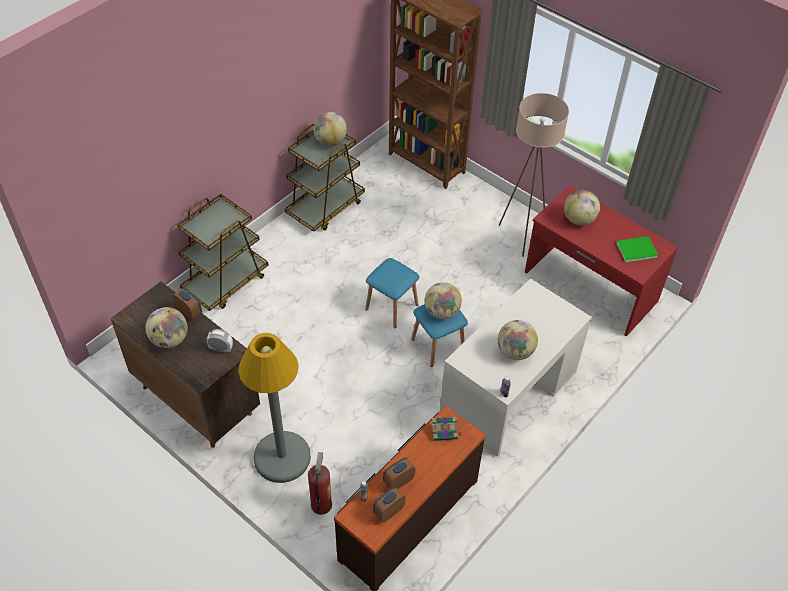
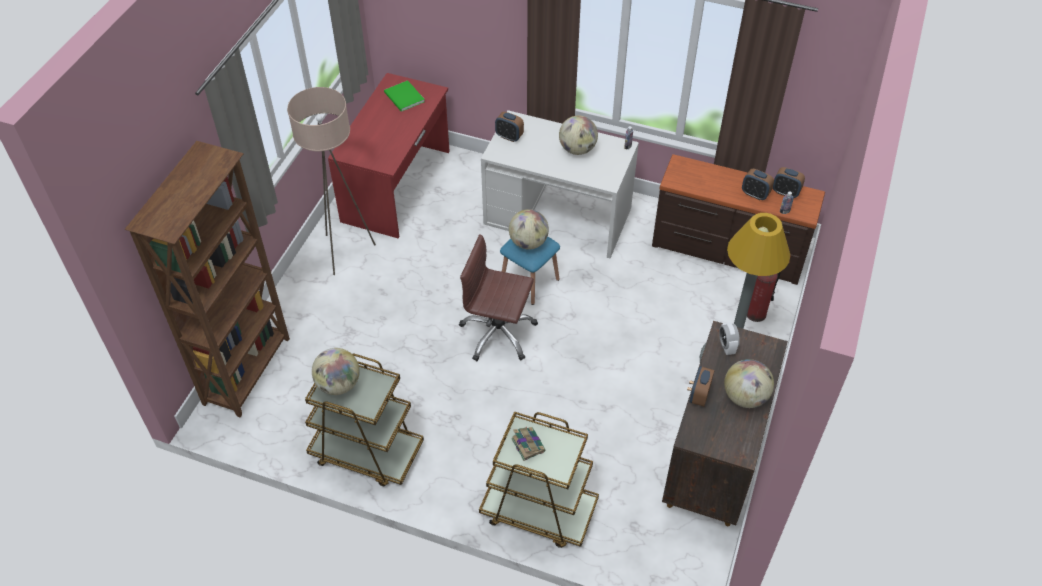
camera: 110 degrees left, 0 degrees up
(391, 307) = (498, 334): blue stool -> brown office chair
(445, 431) = (687, 178): book -> book (527, 444)
(552, 306) = (509, 136): none -> alarm clock
(579, 219) = (379, 141): globe -> none

